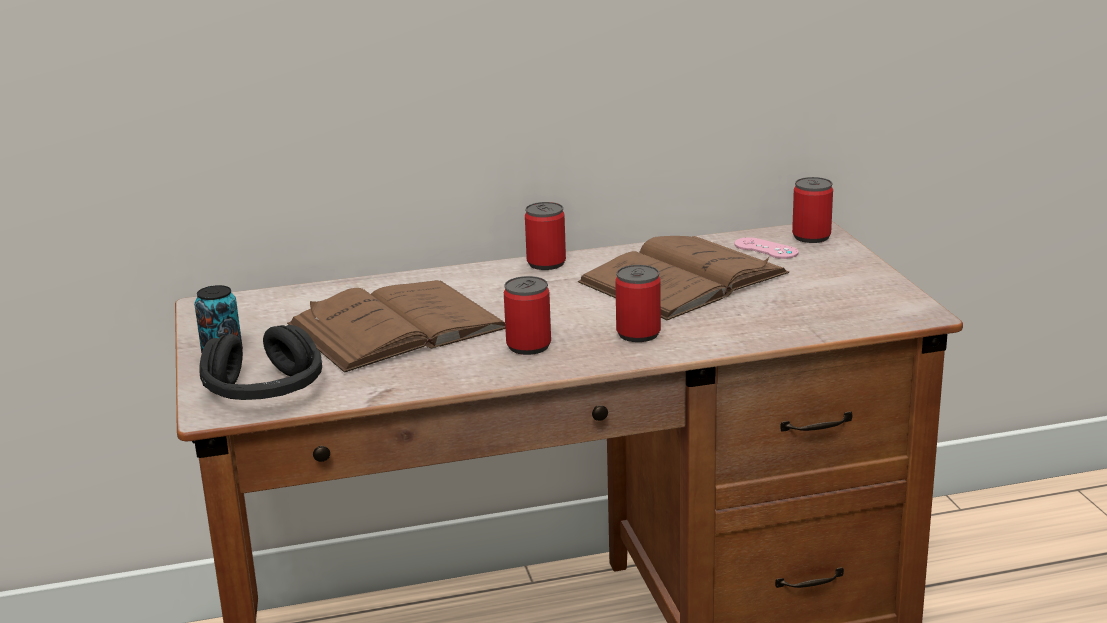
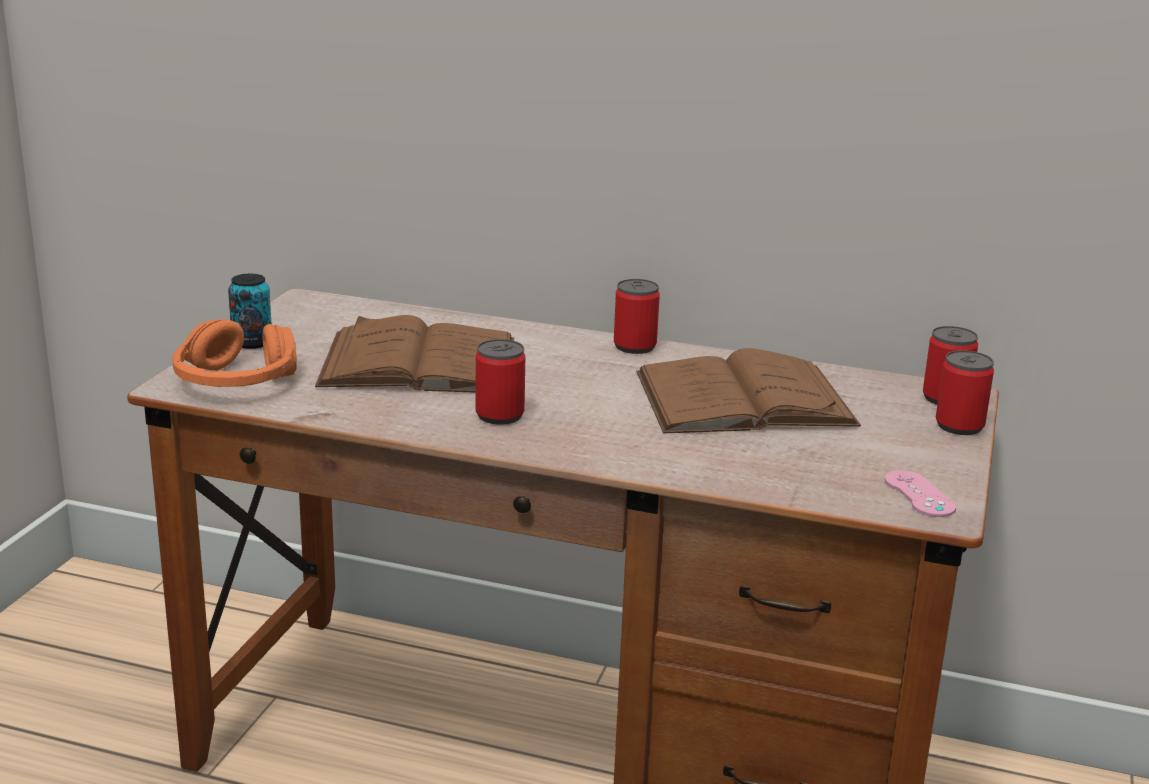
camera: 30 degrees right, 0 degrees up
(265, 391) = (235, 382): black headphones -> orange headphones
(638, 334) = (615, 437): can -> can (959, 426)
(766, 249) = (875, 396): pink game controller -> pink game controller (919, 494)

